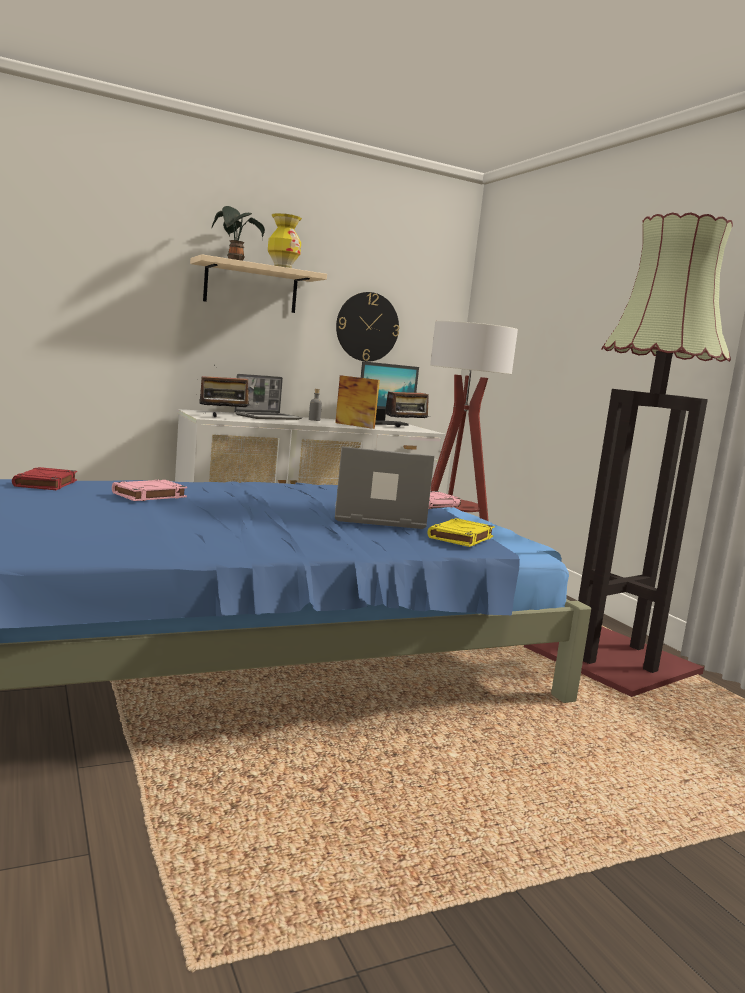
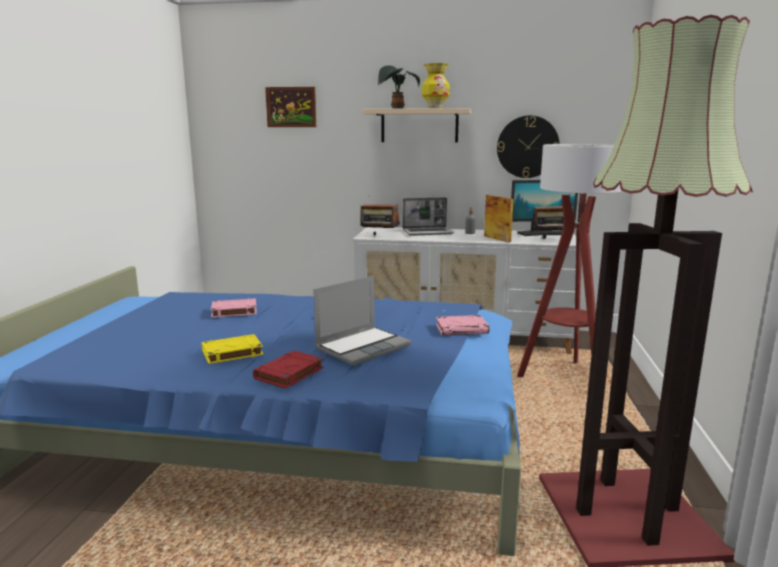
camera: 35 degrees right, 5 degrees up
(46, 484) = (191, 297): red book -> red book (289, 374)
(78, 236) = (291, 107): none -> picture
(377, 518) = (363, 347): laptop -> laptop turned 105 degrees clockwise
(460, 538) = (401, 377): yellow book -> yellow book (231, 353)

